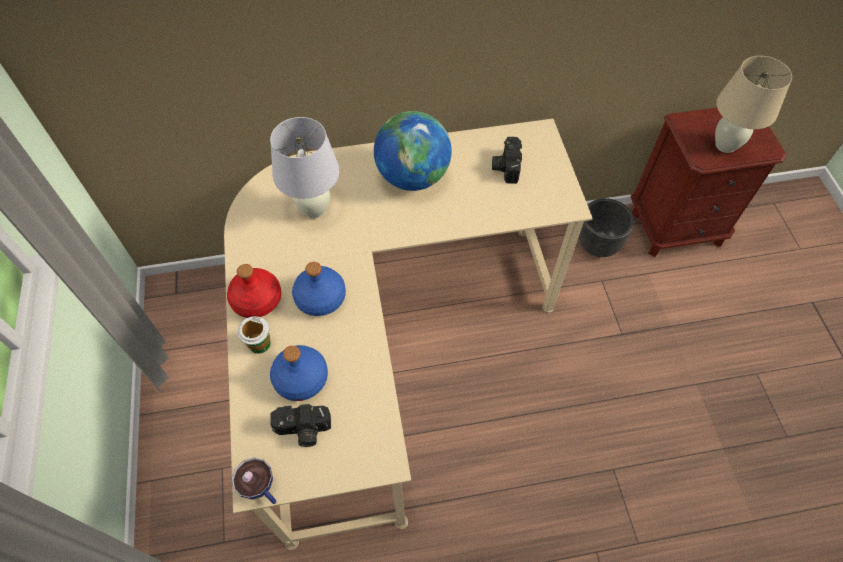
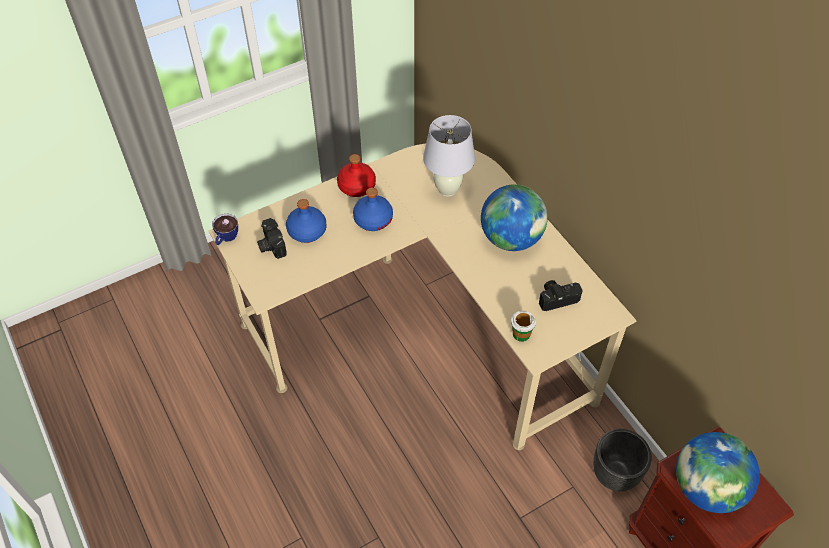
camera: 70 degrees right, 5 degrees down
(259, 343) = (324, 200): cup -> cup (521, 334)
(725, 145) = (706, 488): beige table lamp -> globe

